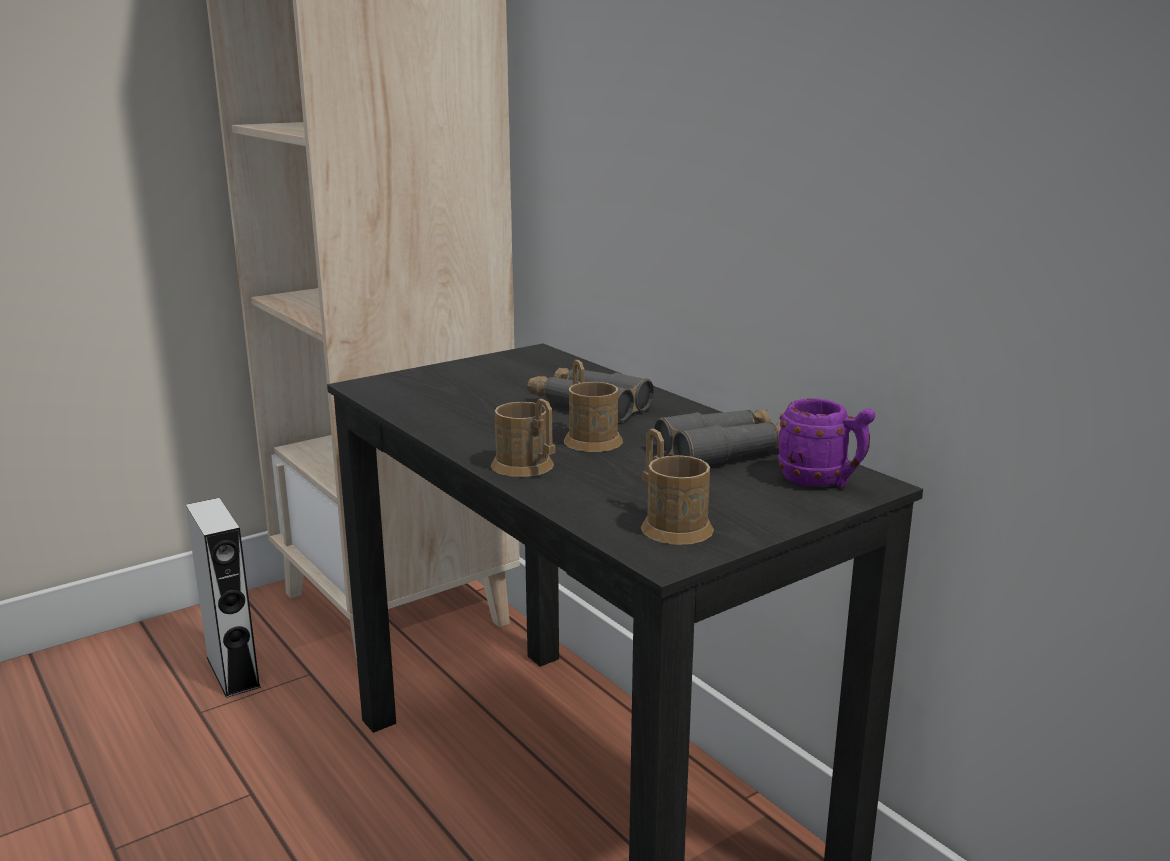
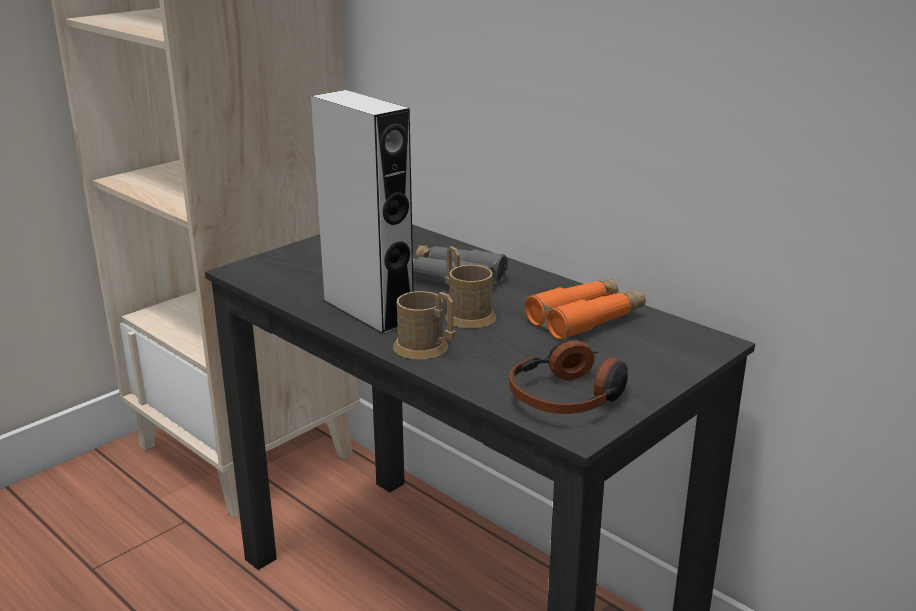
camera: 10 degrees left, 5 degrees up
(233, 672) = (111, 527): grey speaker -> grey speaker (368, 311)
(670, 524) = (569, 396): brown mug -> headphones
(726, 451) = (586, 319): grey binoculars -> orange binoculars
(822, 481) = (674, 343): purple mug -> none

